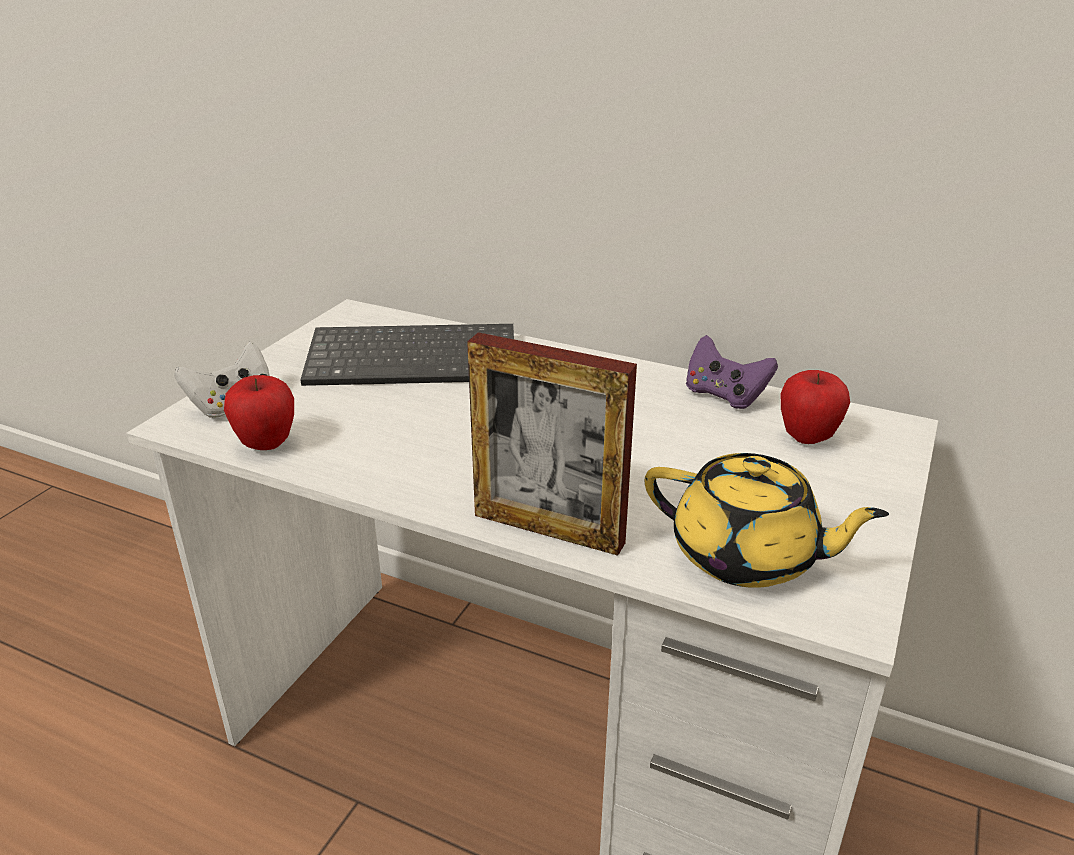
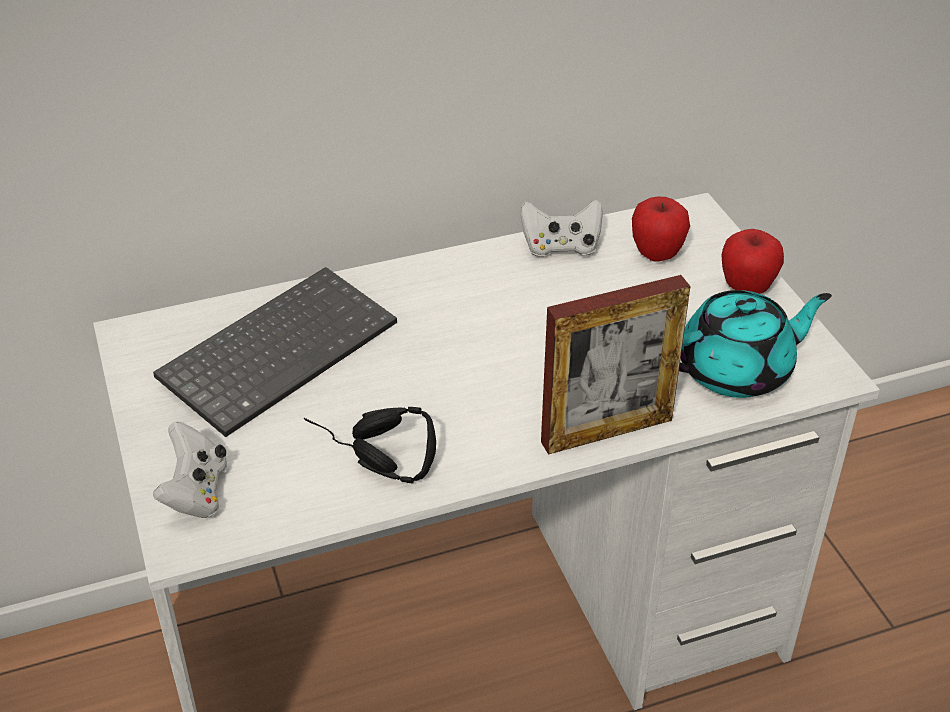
camera: 45 degrees left, 10 degrees up
(266, 444) = (299, 506): apple -> apple (746, 288)
(352, 444) = (367, 459): none -> black headphones
(724, 395) = (561, 247): purple game controller -> white game controller
(747, 556) = (737, 370): yellow teapot -> turquoise teapot

